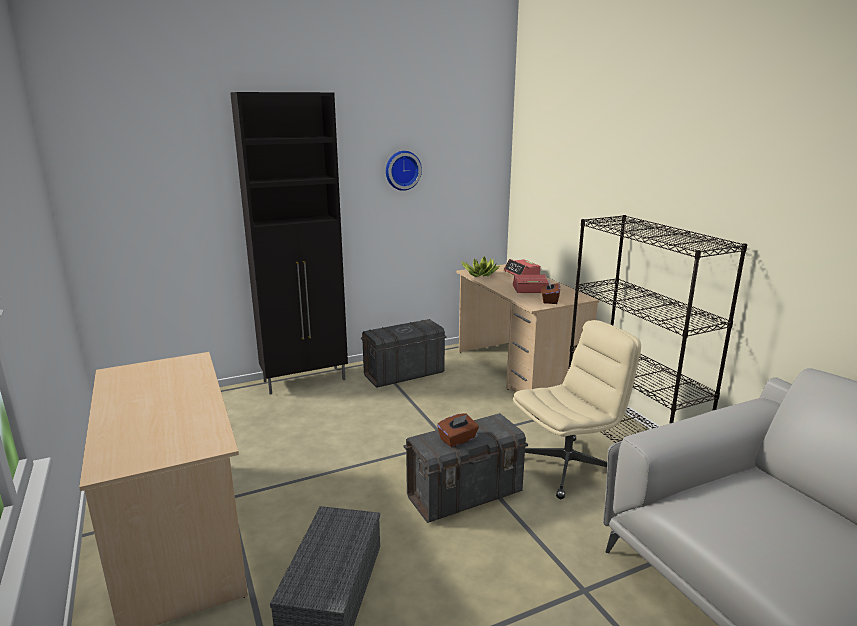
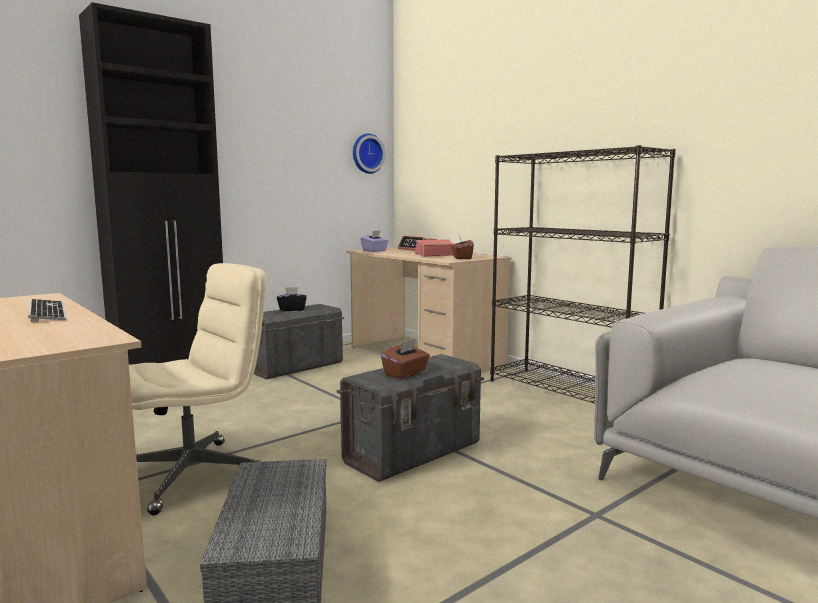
camera: 15 degrees left, 10 degrees down
(193, 391) = (47, 312): none -> keyboard
(402, 170) = (282, 136): wall clock -> wall clock (366, 153)
(402, 327) = (292, 309): none -> black tissue box
(480, 274) = (375, 251): potted plant -> purple tissue box
(567, 466) = (517, 418): beige office chair -> beige office chair (193, 474)

